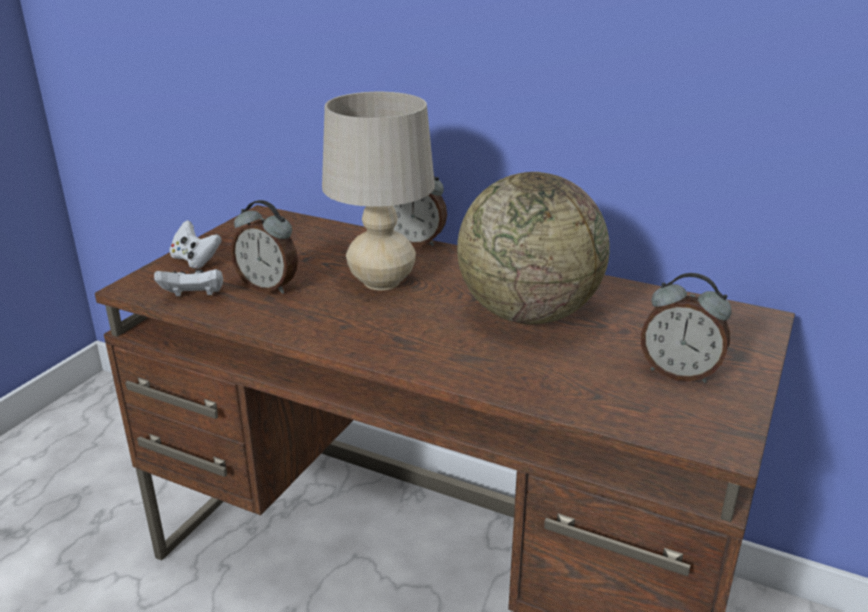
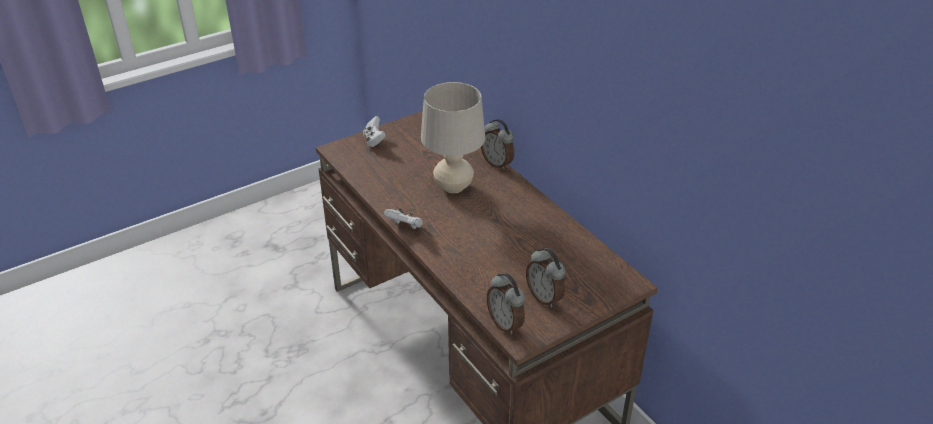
camera: 30 degrees right, 10 degrees up
(194, 297) = (357, 165): white game controller -> white game controller (405, 226)
(268, 286) = (396, 170): alarm clock -> alarm clock (506, 323)
(528, 314) = (508, 234): globe -> none

